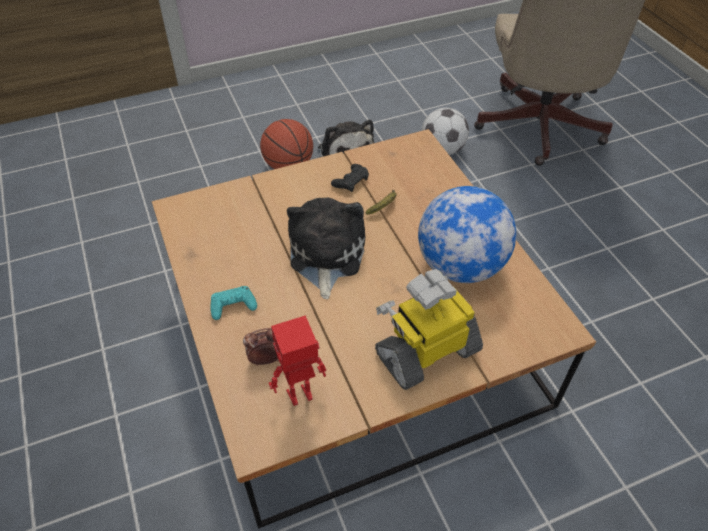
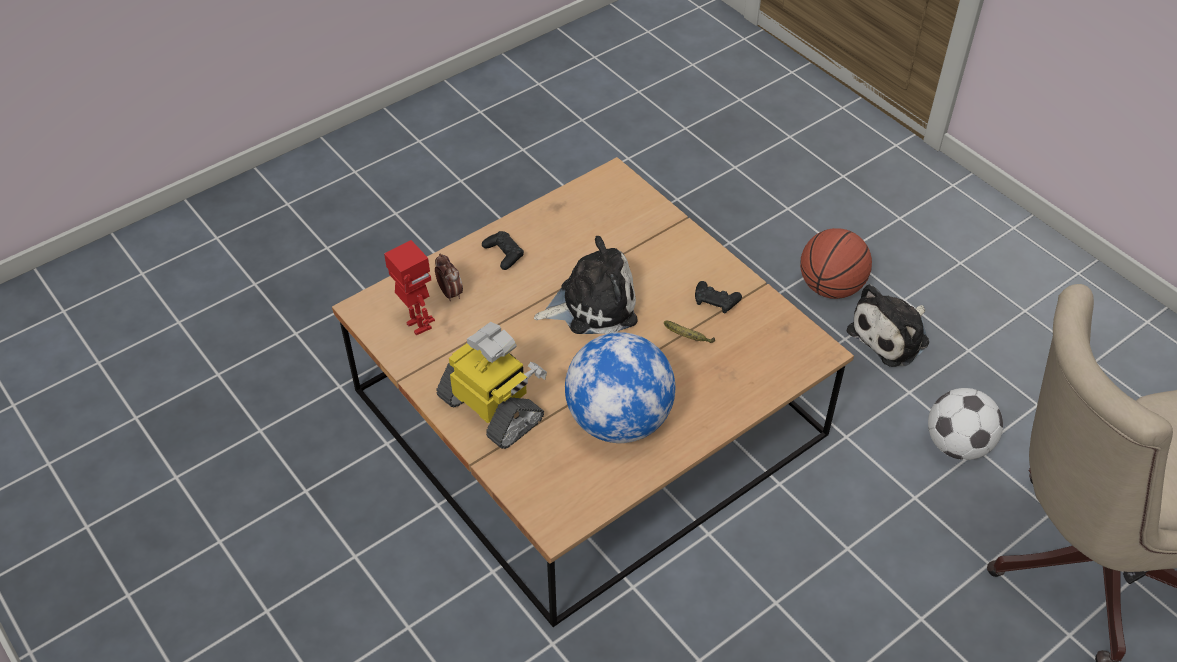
camera: 75 degrees right, 0 degrees up
(233, 306) = (504, 254): turquoise game controller -> black game controller

